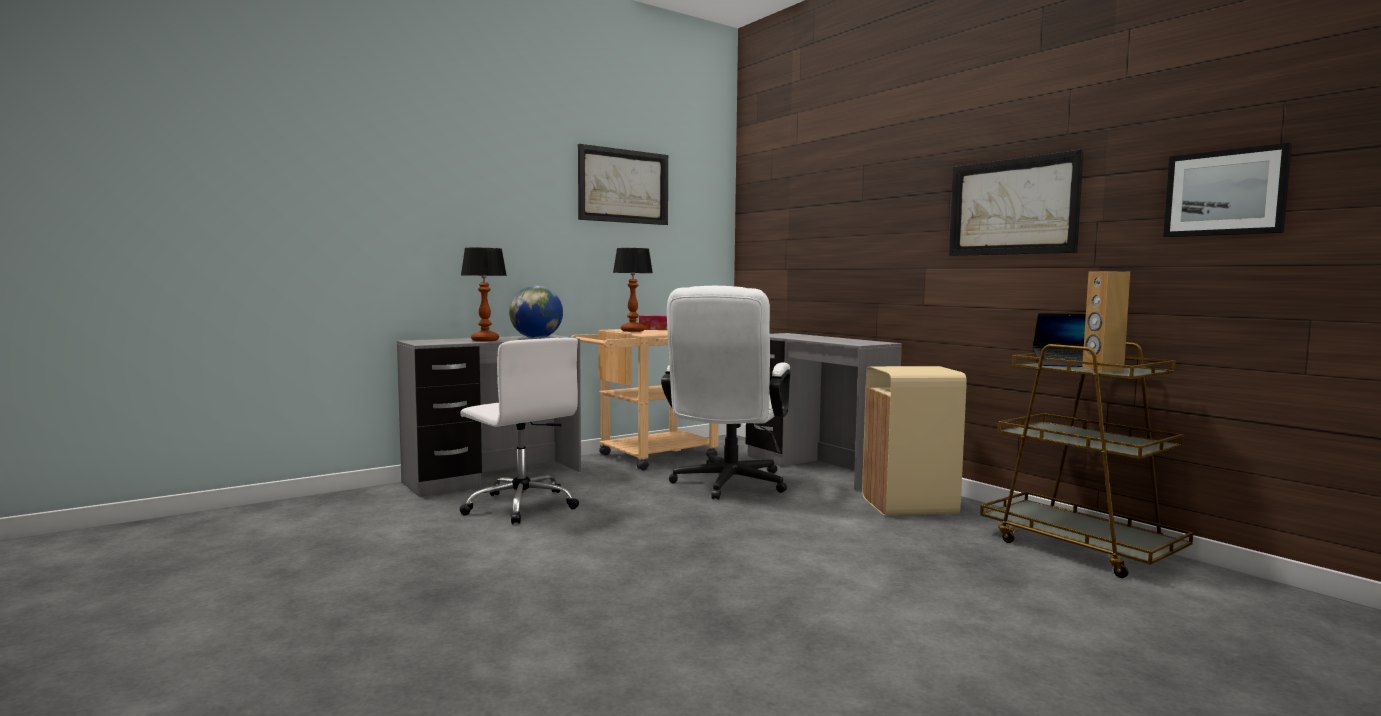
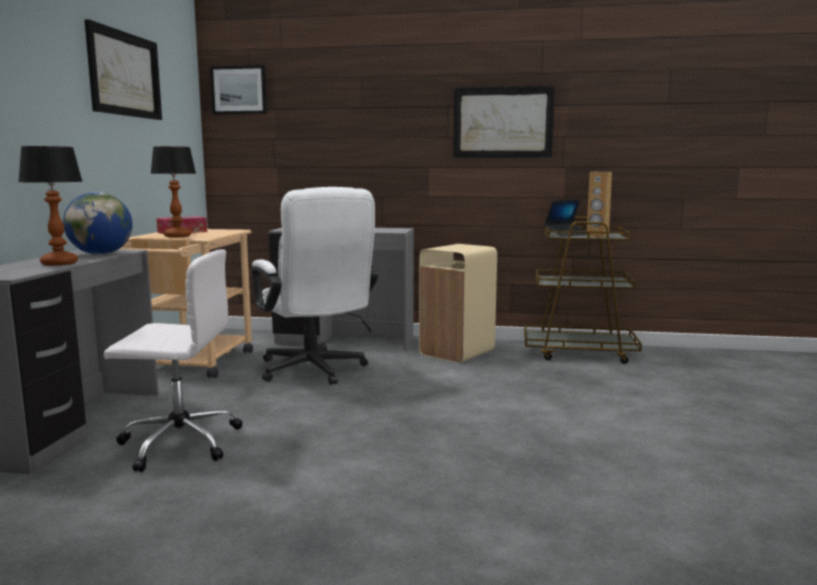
camera: 45 degrees left, 5 degrees up
(1225, 193) = (641, 122): picture -> picture (239, 90)

